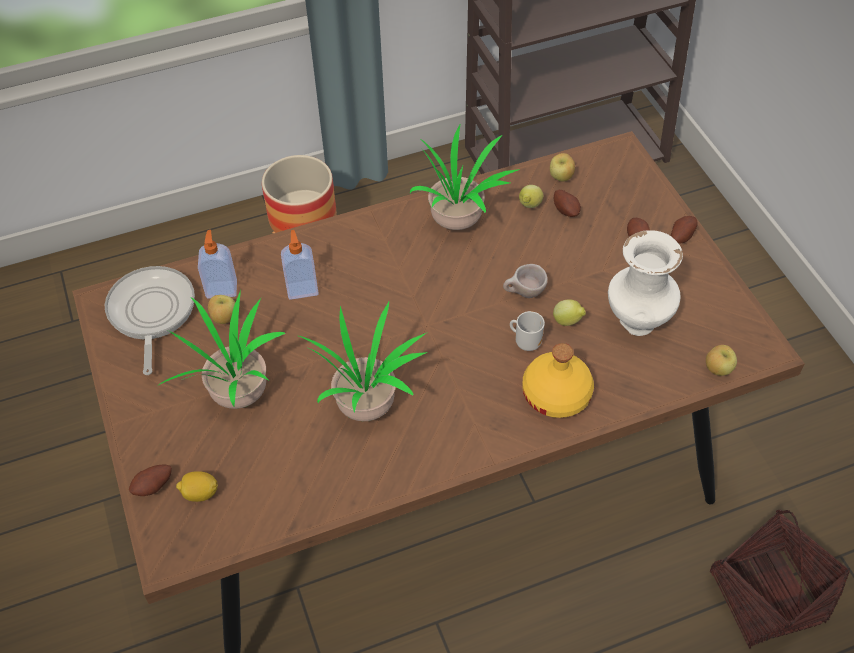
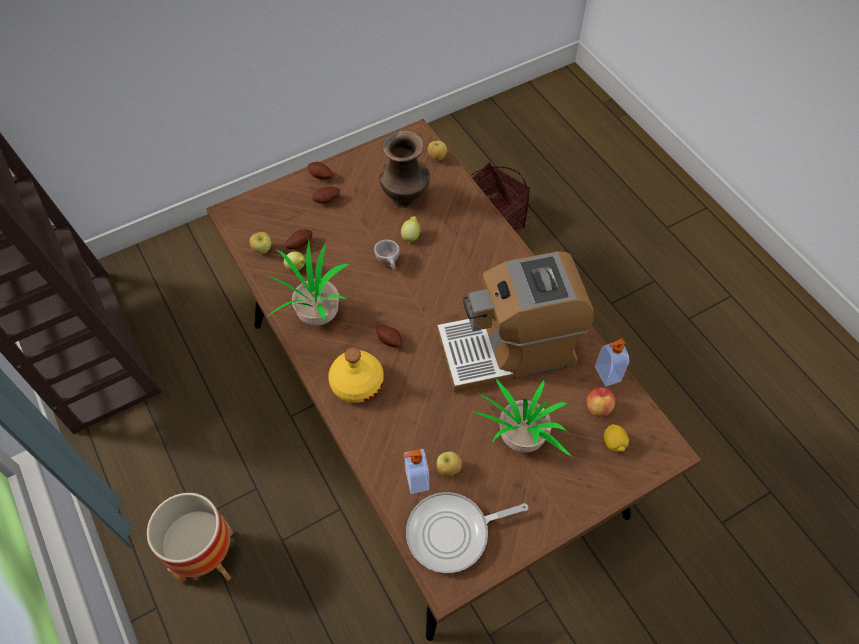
camera: 100 degrees left, 5 degrees up
(154, 487) = (618, 478): potato -> potato (390, 340)
(254, 487) = (598, 408): none -> apple
(302, 289) = (406, 415): soap dispenser -> soap dispenser (606, 374)
(367, 403) = (508, 348): potted plant -> coffee machine
(526, 342) = (434, 258): mug -> none
(557, 394) = (475, 238): yellow bottle -> yellow bottle (356, 382)
(637, 323) = (406, 198): white vase -> brown vase

